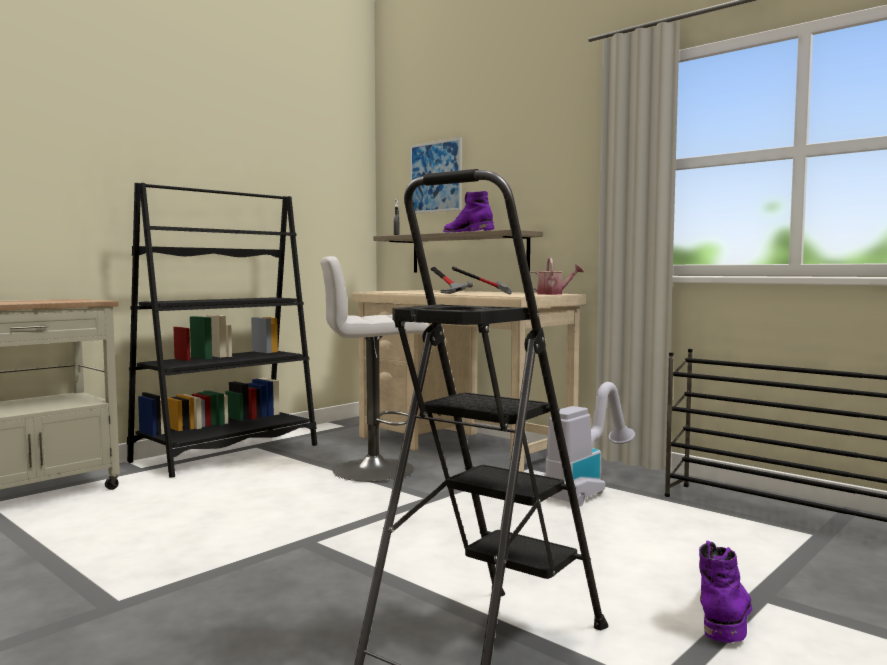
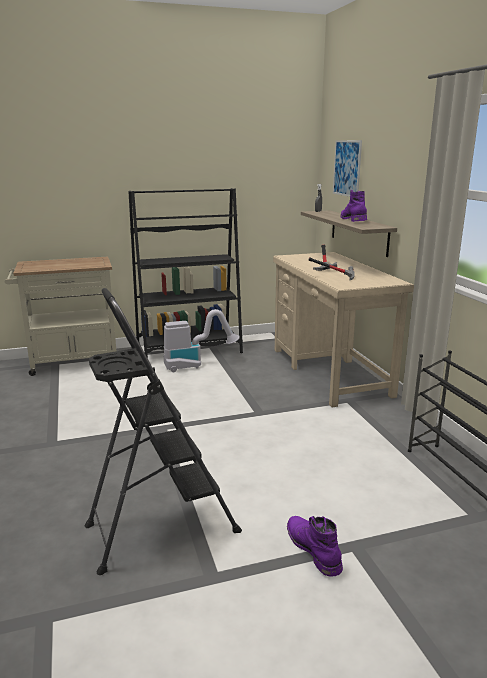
camera: 30 degrees right, 15 degrees up
(372, 470) = (251, 381): white stool -> none
(553, 294) = (386, 282): watering can -> none
(585, 489) = (360, 430): vacuum cleaner -> vacuum cleaner (195, 364)
(723, 614) = (313, 549): purple boot -> purple boot turned 75 degrees counterclockwise

